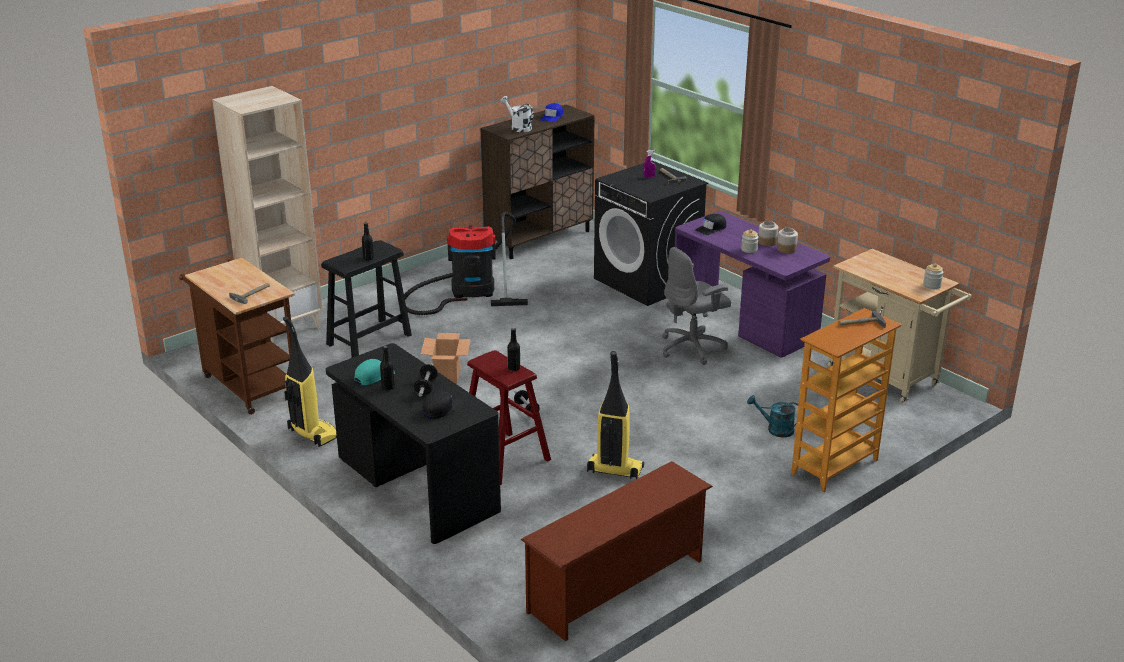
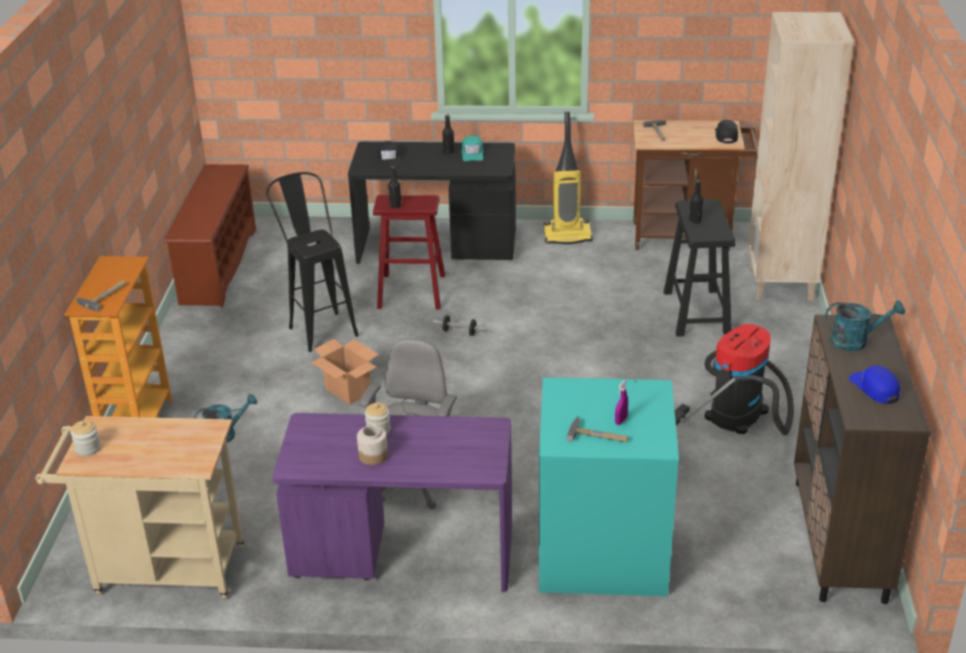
camera: 135 degrees right, 5 degrees up
(426, 387) = (425, 164): dumbbell -> none
(447, 375) = (573, 322): cardboard box -> cardboard box (348, 391)
(518, 127) = (855, 341): white watering can -> turquoise watering can
(614, 470) = (319, 327): vacuum cleaner -> black stool
(647, 281) = (601, 552): black washing machine -> turquoise washing machine
(711, 229) = (466, 440): black cap -> black cap (726, 135)
(786, 249) = (337, 457): jar -> none

